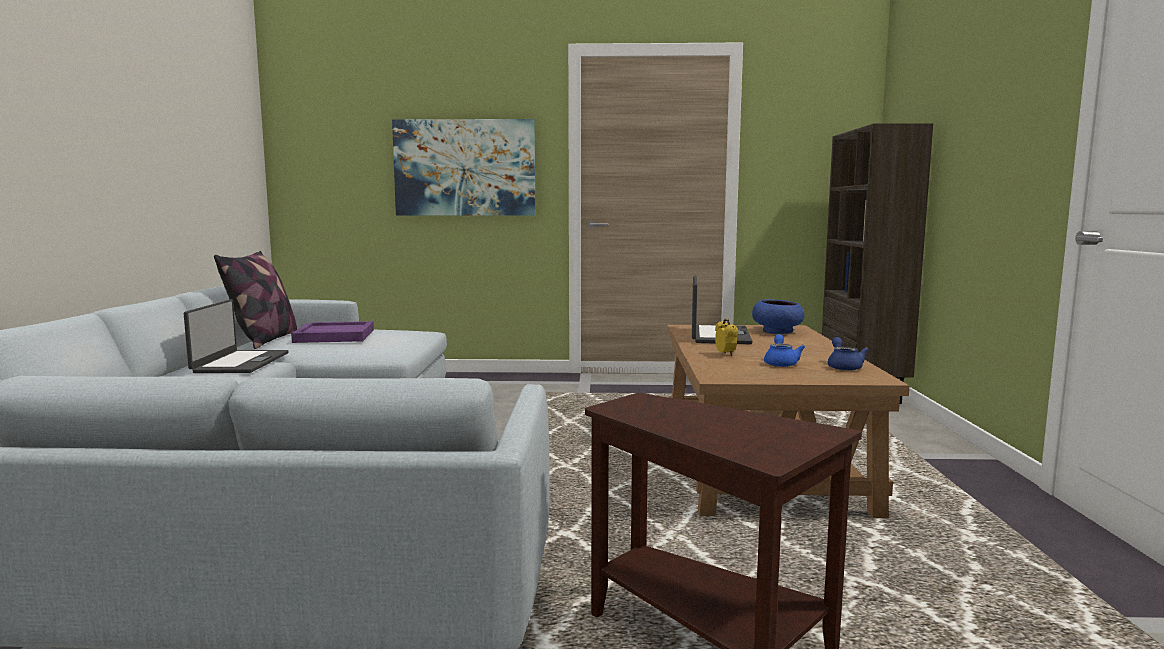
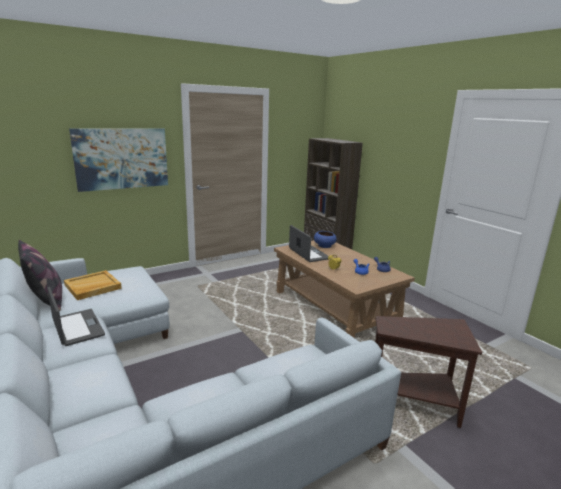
camera: 35 degrees left, 10 degrees up
(334, 336) = (92, 287): purple tray -> beige tray

